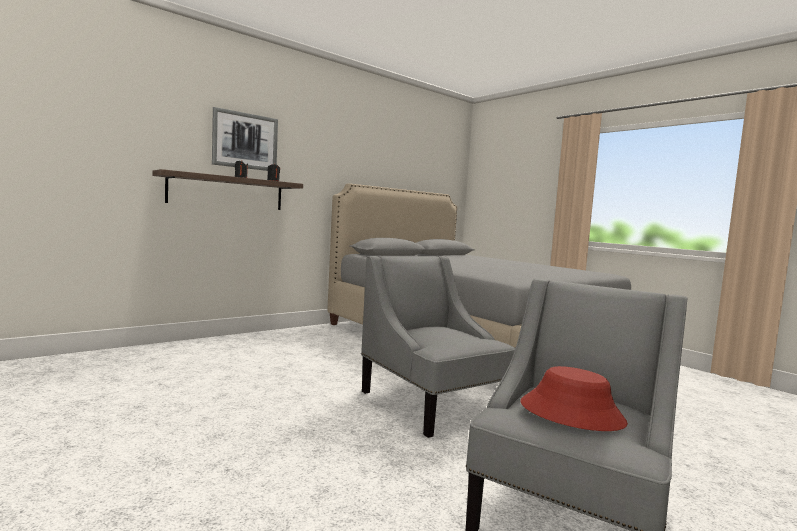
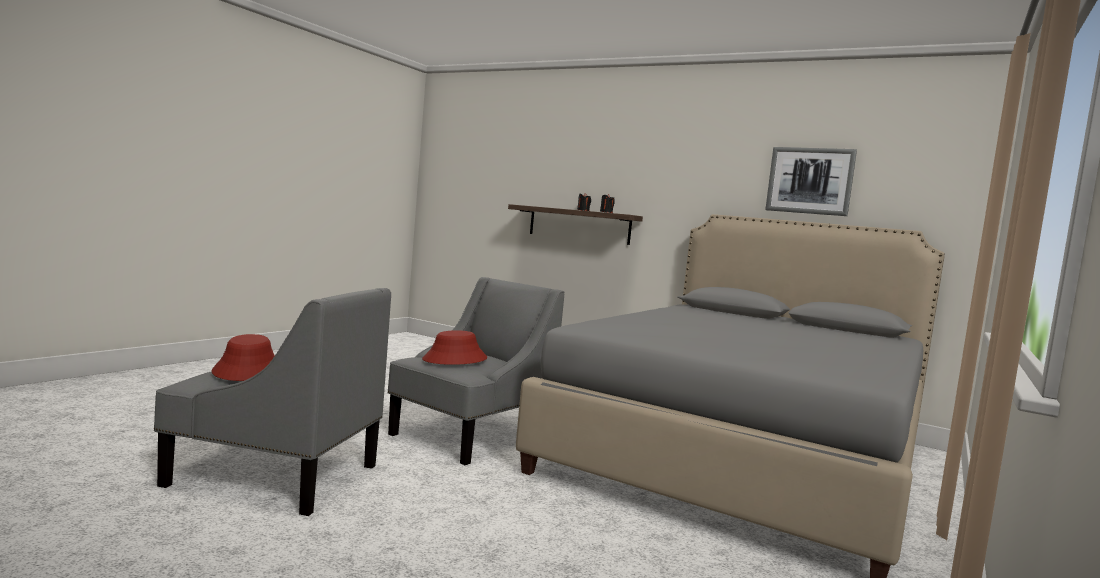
camera: 70 degrees right, 0 degrees up
(245, 141) = (599, 173): picture -> picture (809, 181)
(454, 336) = (455, 359): none -> red hat

